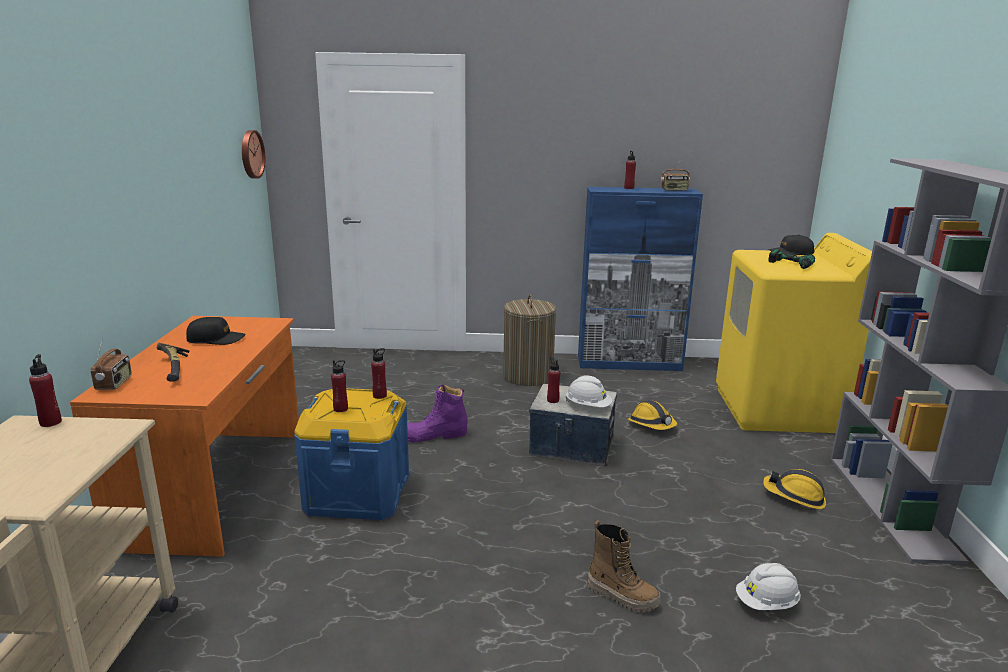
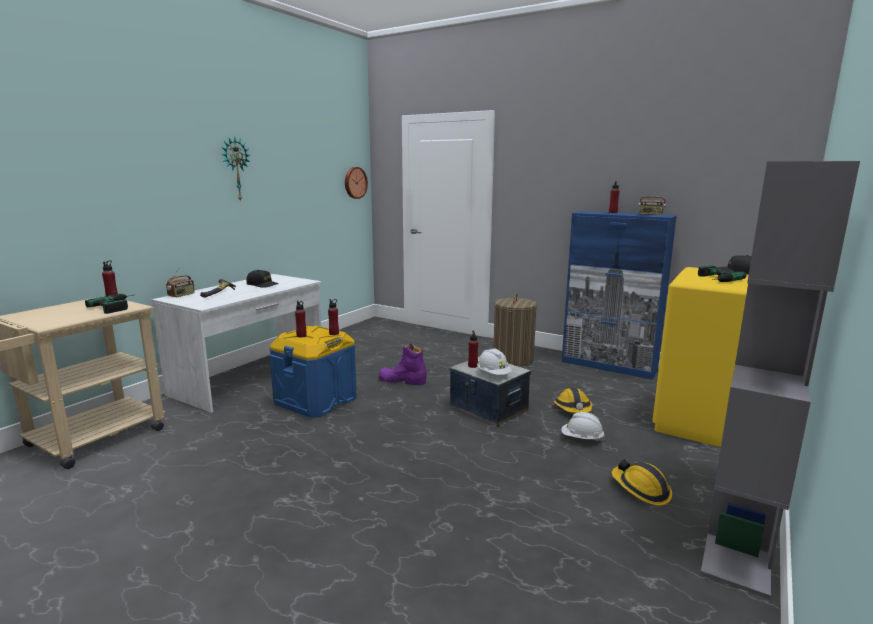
camera: 30 degrees right, 5 degrees down
(92, 430) = (120, 305): none -> power drill
(134, 156) = (235, 169): none -> wall clock
(217, 486) = (251, 379): orange desk -> white desk
(622, 596) = (403, 507): boot -> none
(766, 603) = (509, 552): white hard hat -> white hard hat (581, 439)

